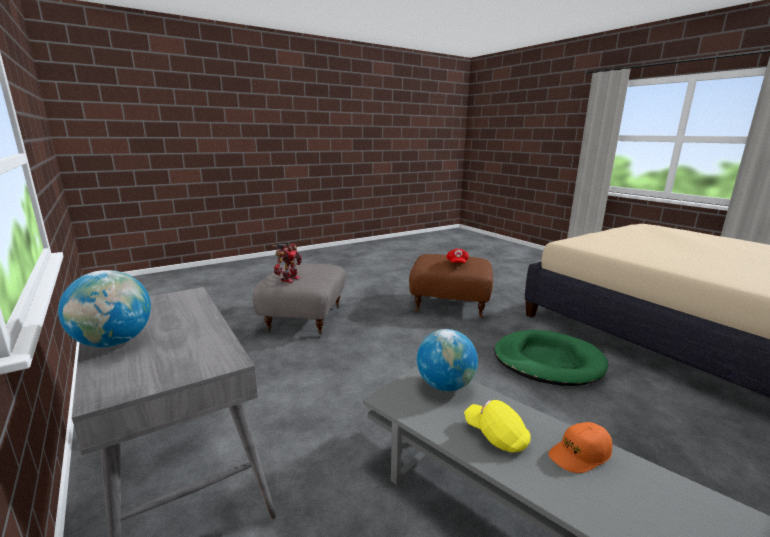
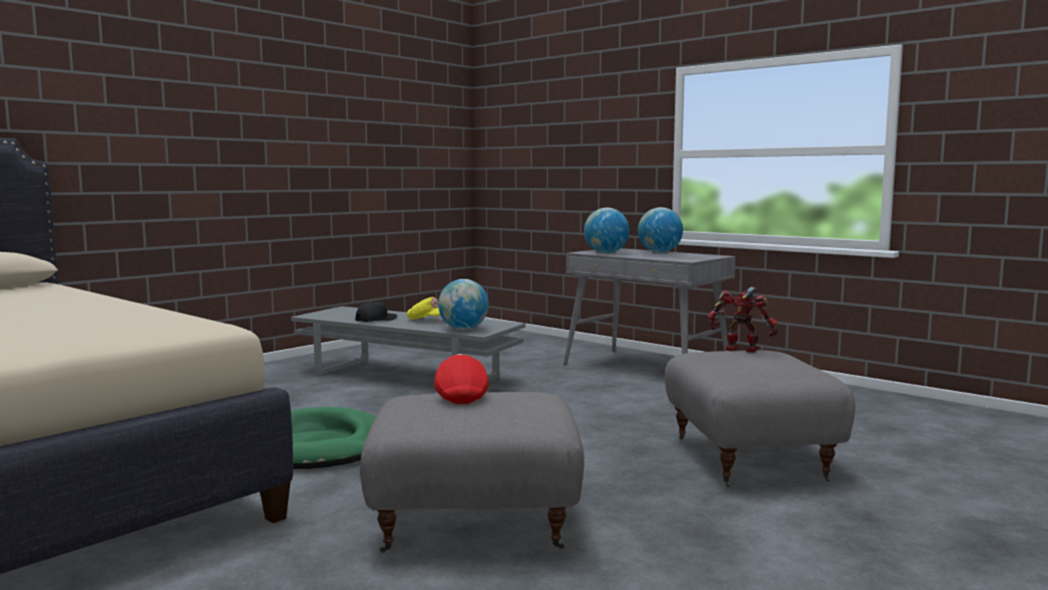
camera: 165 degrees right, 10 degrees down
(200, 349) = (606, 253): none -> globe
(289, 279) = (741, 350): toy robot -> toy robot turned 105 degrees clockwise
(450, 304) = (473, 525): brown ottoman -> grey ottoman
(579, 454) = (376, 319): orange cap -> black cap

